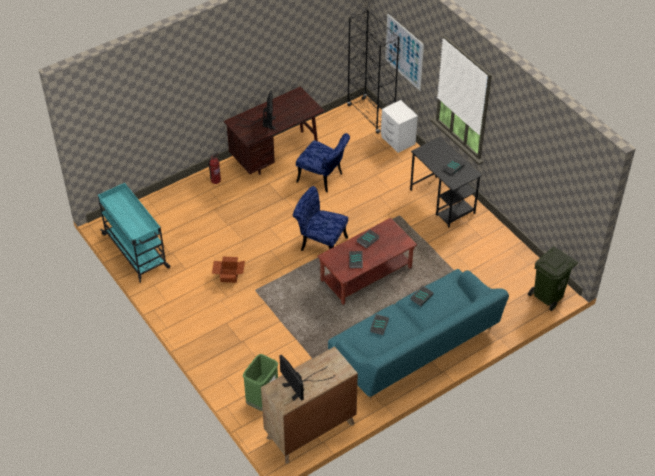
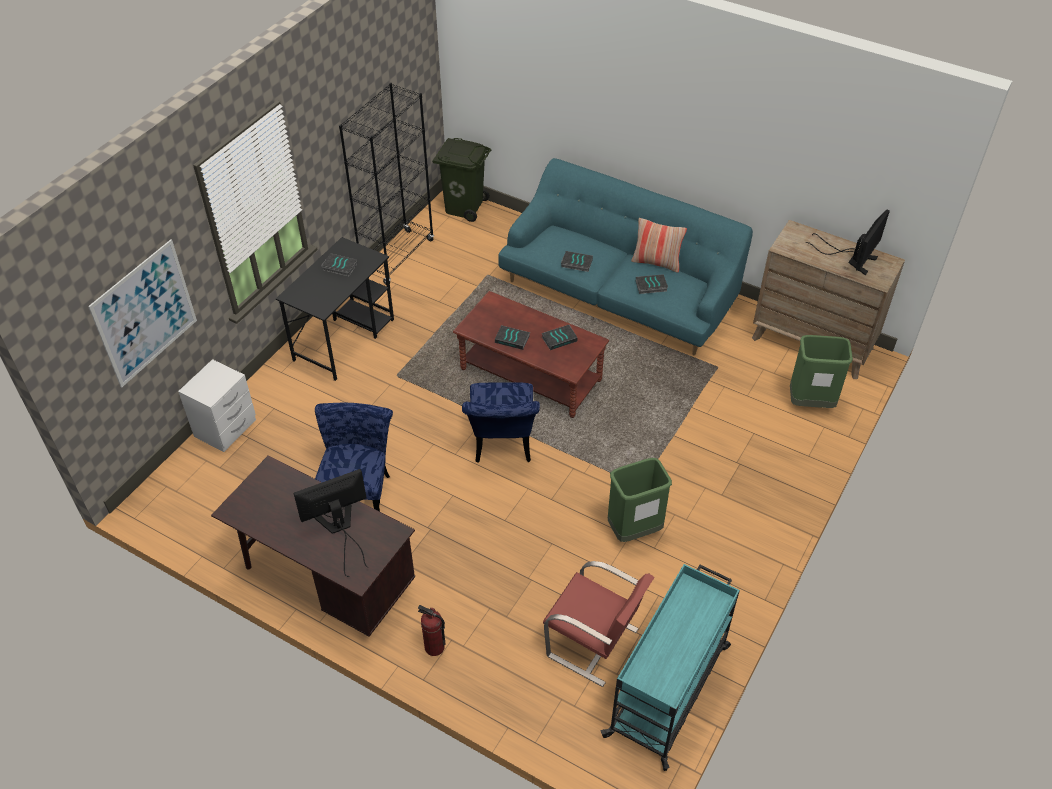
camera: 115 degrees left, 0 degrees up
(177, 234) = (594, 644): none -> red chair
(228, 275) = (634, 530): cardboard box -> green trash can
(371, 116) = (172, 483): black bookcase -> black bookcase (397, 257)
(401, 340) = (656, 262): none -> pillow

